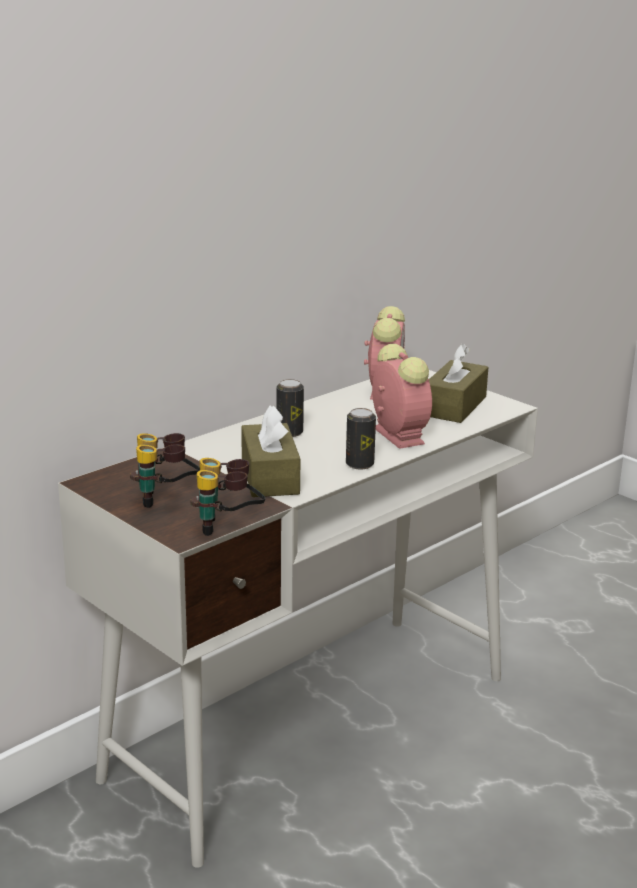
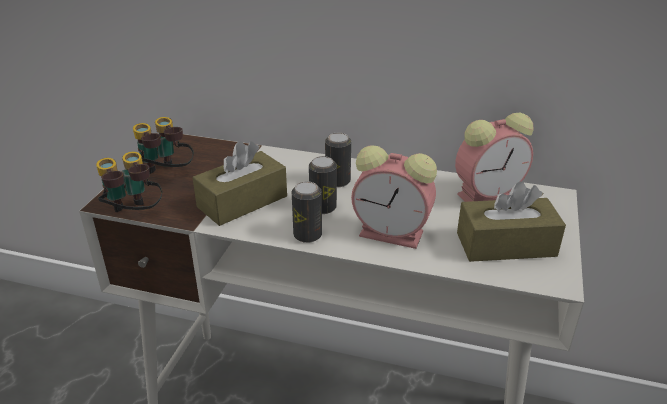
camera: 60 degrees right, 10 degrees up
(325, 448) = (323, 207): none -> can
(396, 435) = (394, 234): alarm clock -> alarm clock turned 75 degrees clockwise

